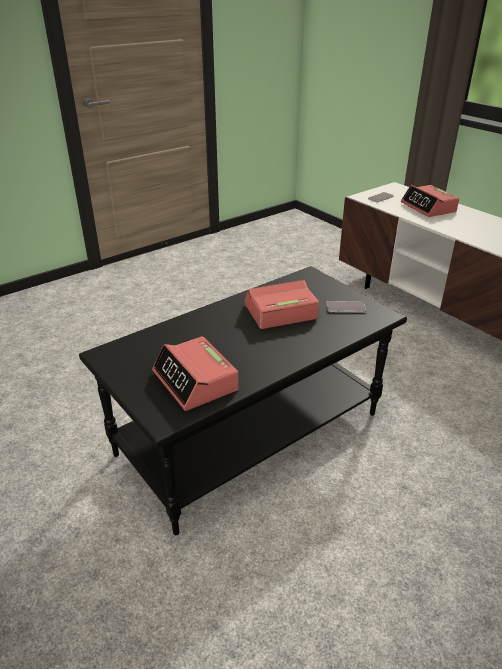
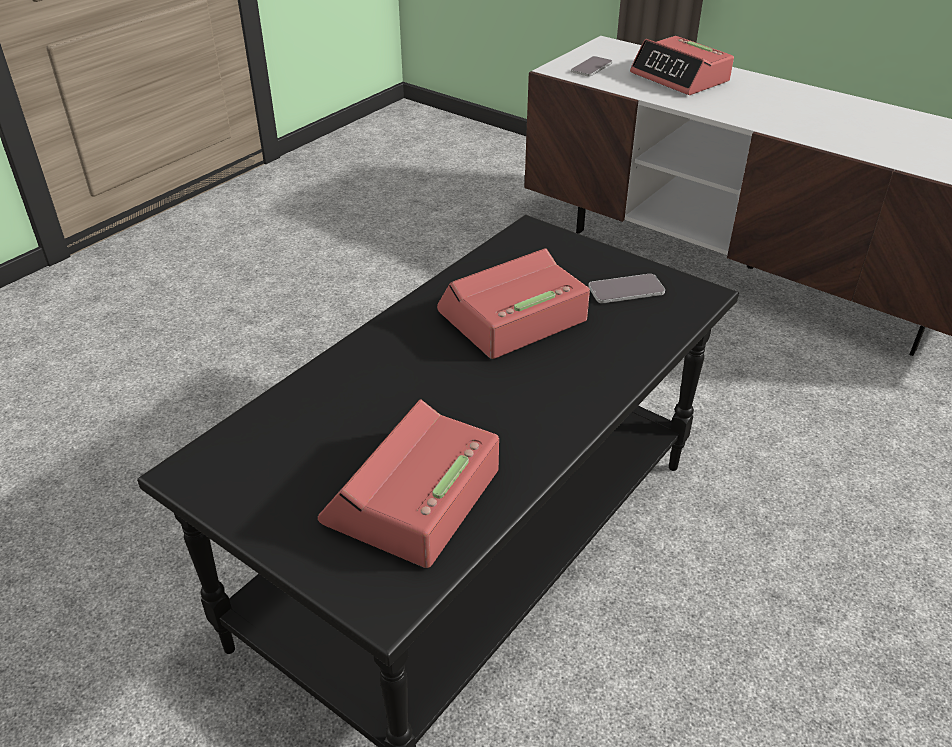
camera: 15 degrees left, 5 degrees up
(195, 381) = (412, 497): alarm clock -> alarm clock turned 75 degrees clockwise

